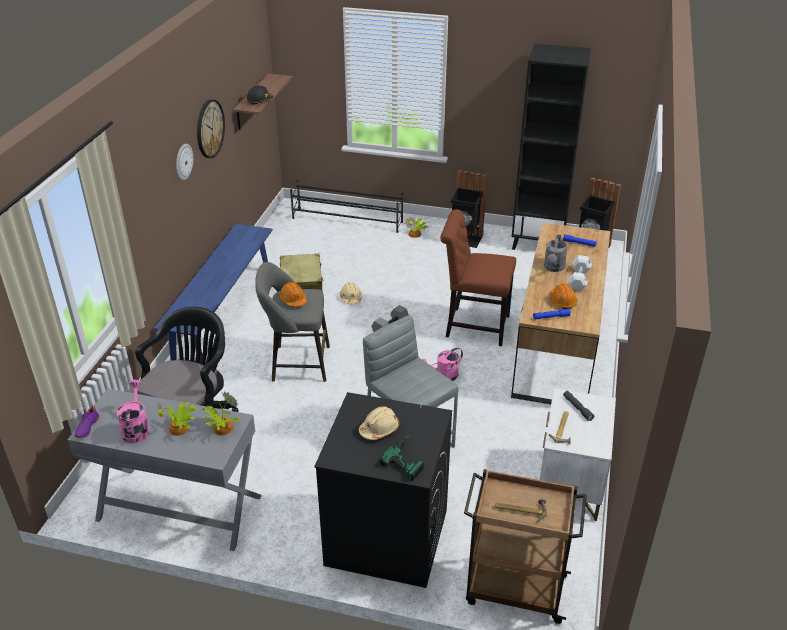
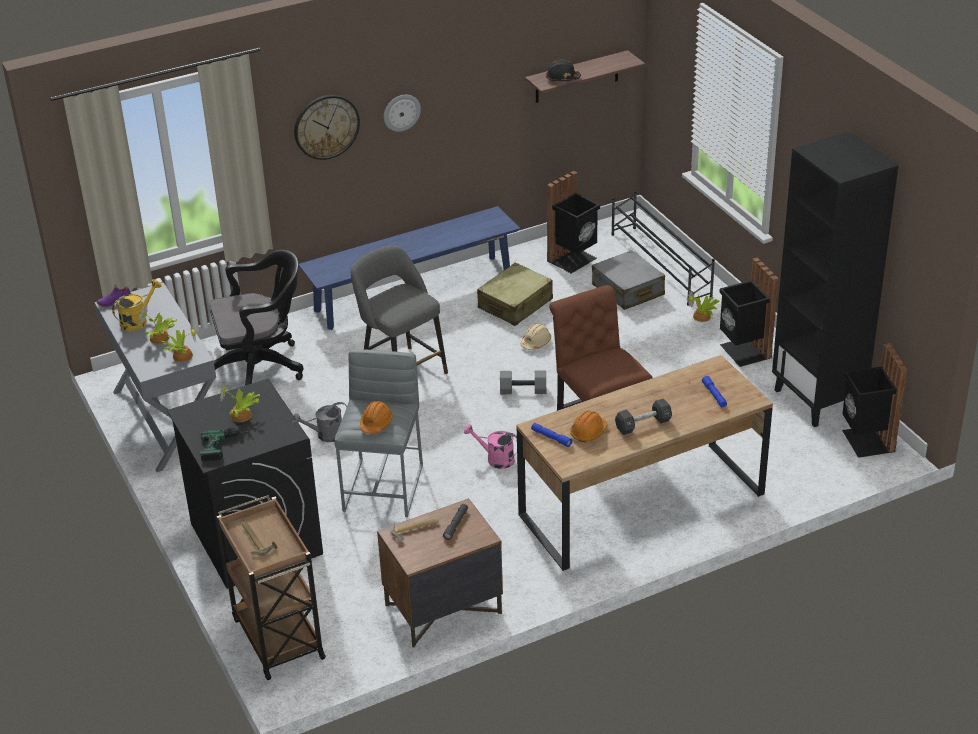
camera: 50 degrees right, 0 degrees up
(136, 428) = (137, 321): pink watering can -> yellow watering can
(209, 128) = (467, 89): wall clock -> wall clock (326, 126)
(293, 300) = (399, 297): orange hard hat -> orange hard hat (376, 423)
(294, 242) = (574, 260): none -> black trash can
(353, 242) = (628, 290): none -> grey suitcase
(379, 429) = (242, 416): beige hard hat -> potted plant
(553, 268) = (641, 401): grey watering can -> grey watering can (325, 435)
(570, 484) = (442, 609): white nightstand -> brown nightstand
(578, 279) = (643, 424): white dumbbell -> black dumbbell

